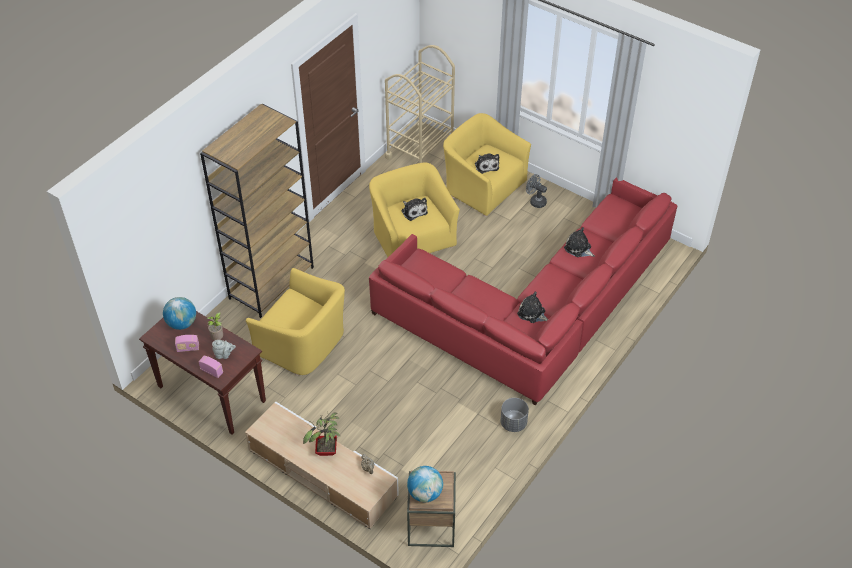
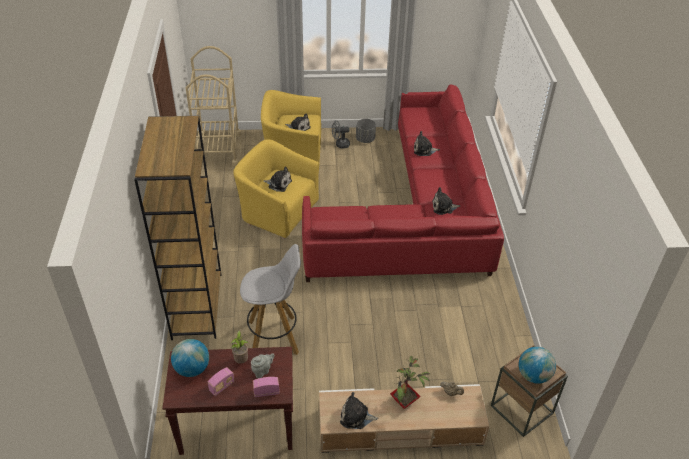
camera: 40 degrees left, 5 degrees down
(280, 437) = (356, 417): none -> plush toy
(303, 344) = (274, 337): yellow armchair -> white stool
(513, 423) = (491, 297): grey planter -> grey planter (365, 139)

